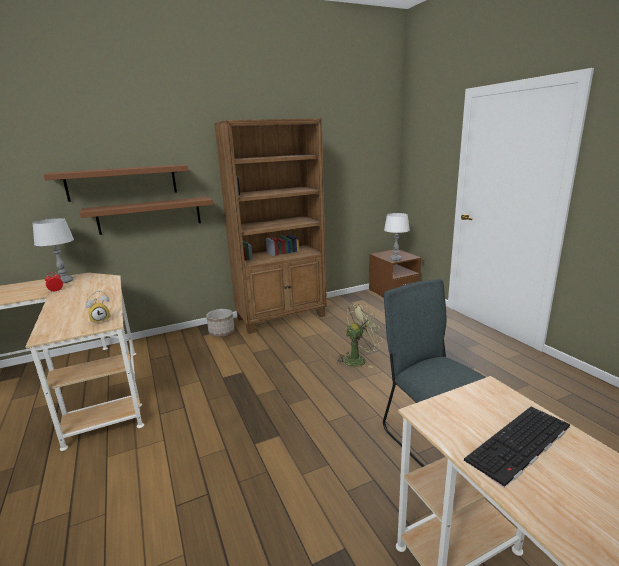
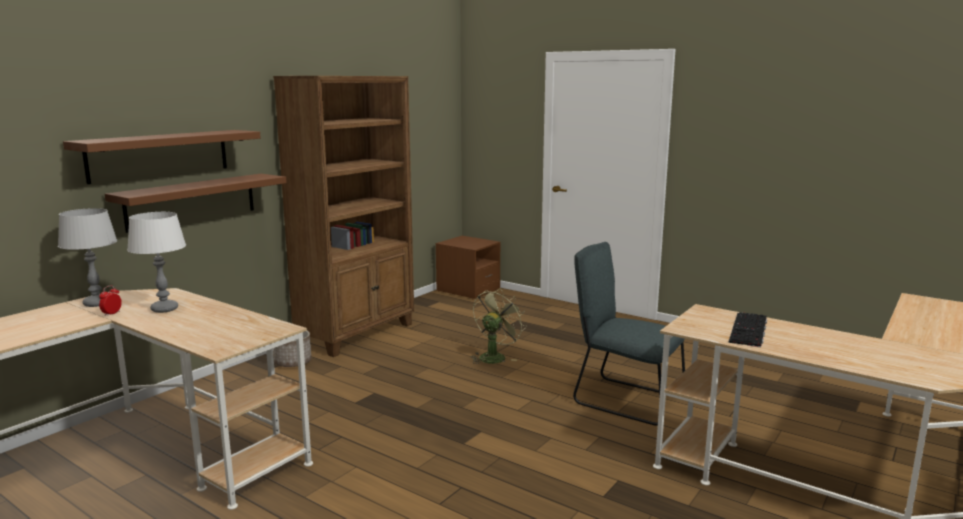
camera: 30 degrees left, 5 degrees down
(101, 320) = (263, 327): alarm clock -> none
(395, 259) = (474, 246): white table lamp -> white table lamp (164, 309)

